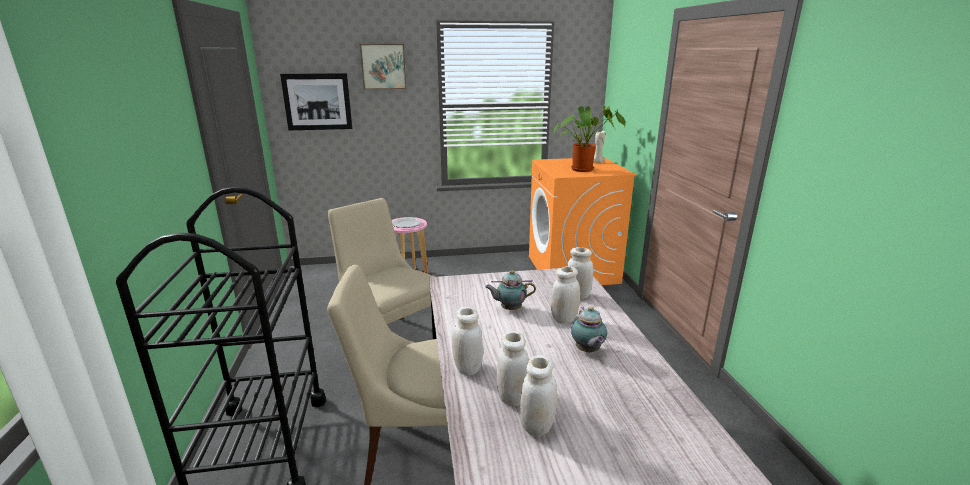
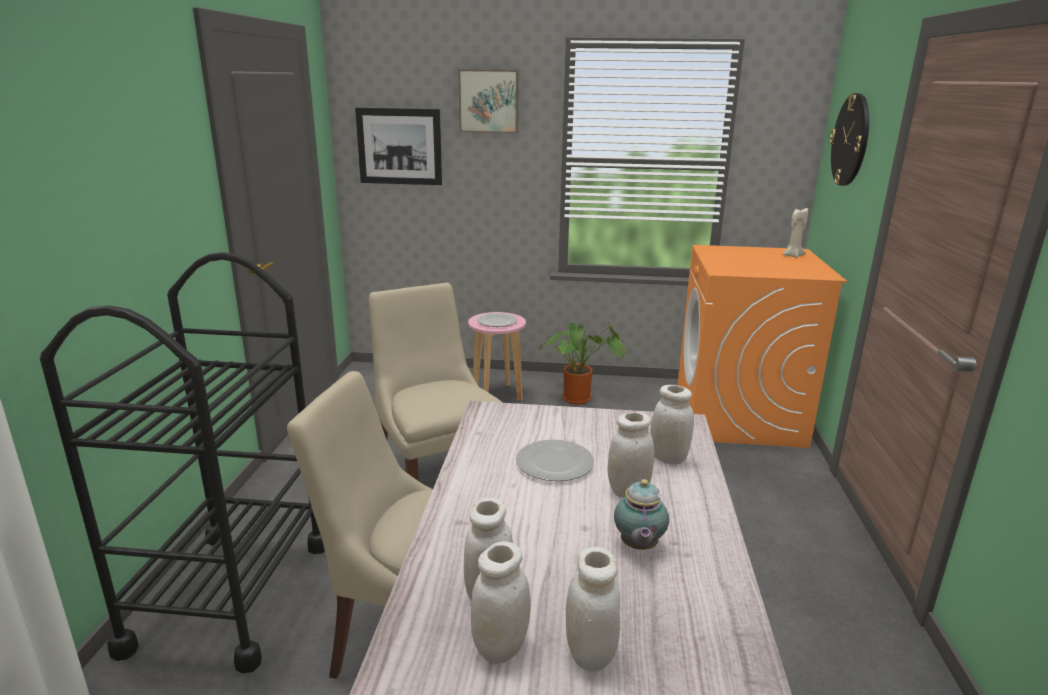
camera: 15 degrees right, 0 degrees up
(467, 368) = (450, 540): white jar -> white jar (590, 654)
(509, 309) = (555, 463): teapot -> plate
(584, 169) = (764, 265): potted plant -> potted plant (580, 398)
(628, 86) = (851, 140): none -> wall clock

